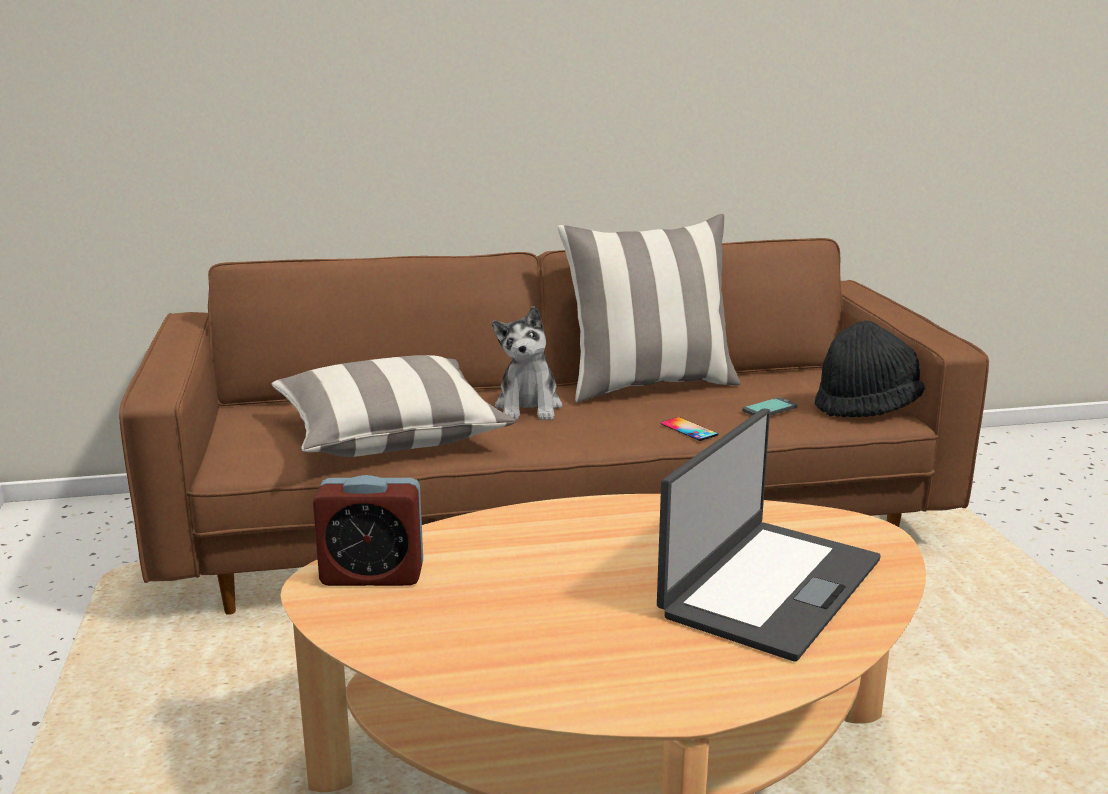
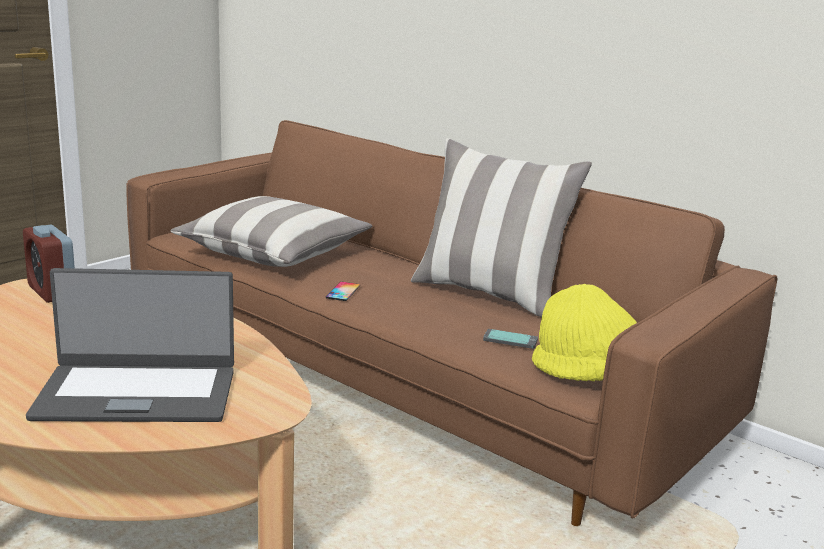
camera: 50 degrees right, 0 degrees up
(529, 407) = (381, 273): plush toy -> none
(689, 429) = (416, 323): phone -> phone (343, 292)
(869, 407) = (589, 375): black hat -> yellow hat

